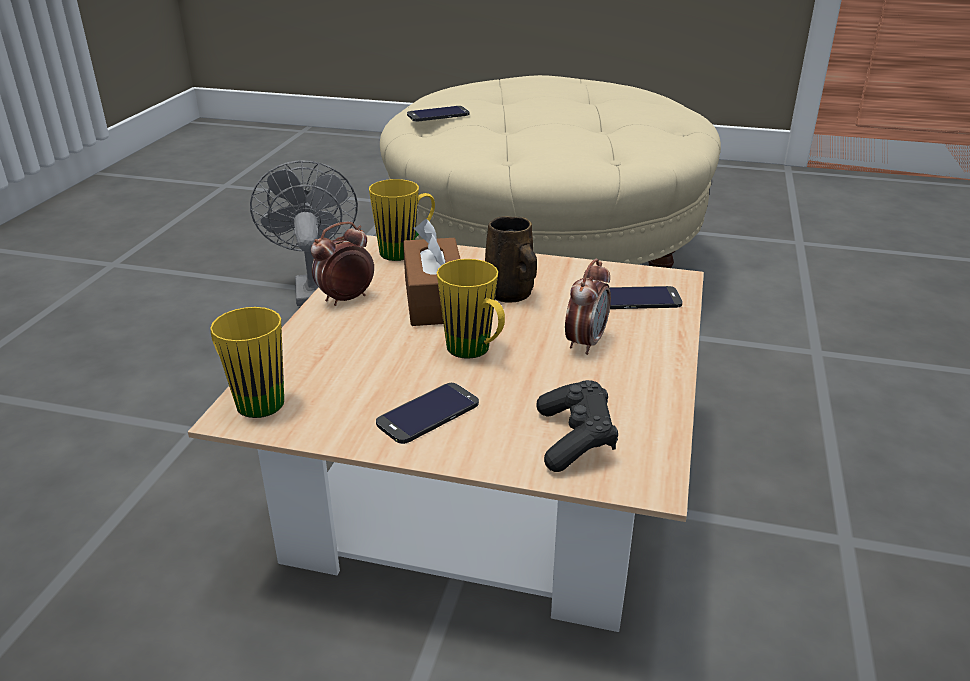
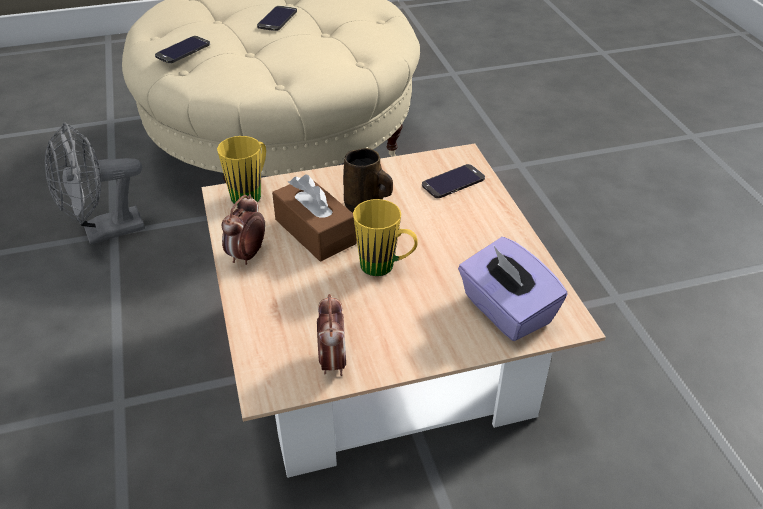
camera: 30 degrees left, 10 degrees up
(251, 399) = (263, 371): yellow mug -> none
(312, 287) = (104, 232): grey fan -> grey fan turned 75 degrees counterclockwise
(428, 413) = (399, 330): phone -> phone (277, 19)
(575, 439) = (505, 311): black game controller -> purple tissue box
(585, 343) = (450, 232): alarm clock -> alarm clock (332, 361)

